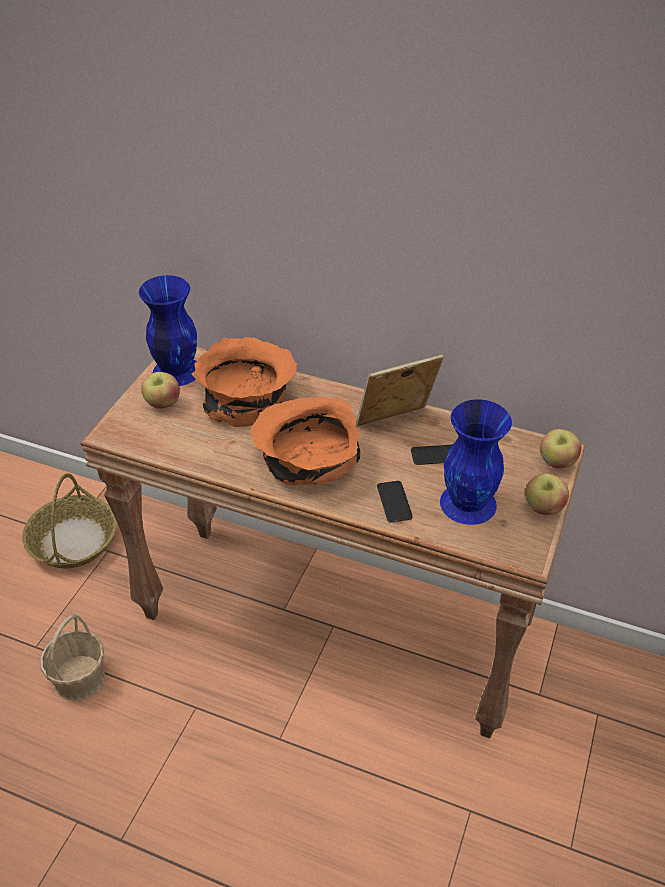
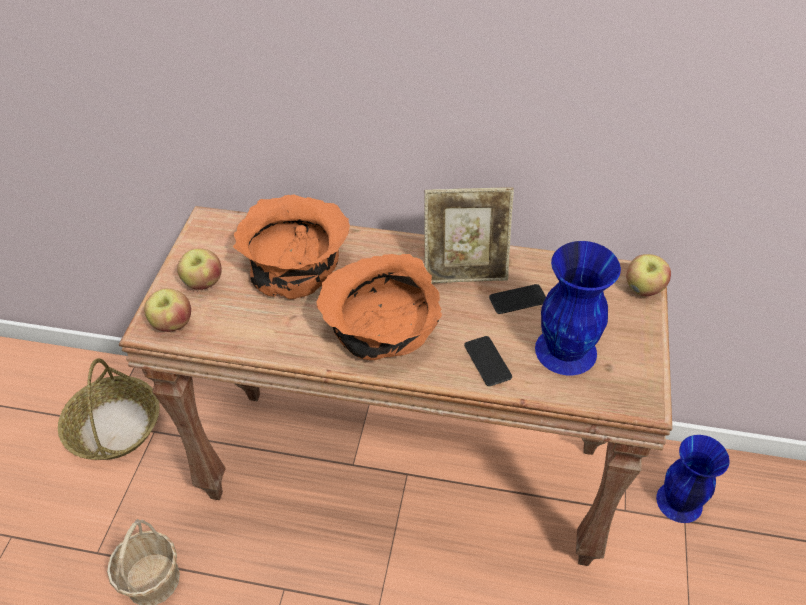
camera: 10 degrees left, 5 degrees up
(176, 370) = (209, 241): blue vase -> blue vase (678, 501)
(395, 424) = (465, 270): picture frame -> picture frame turned 150 degrees counterclockwise
(543, 508) = (644, 343): apple -> apple (172, 324)

